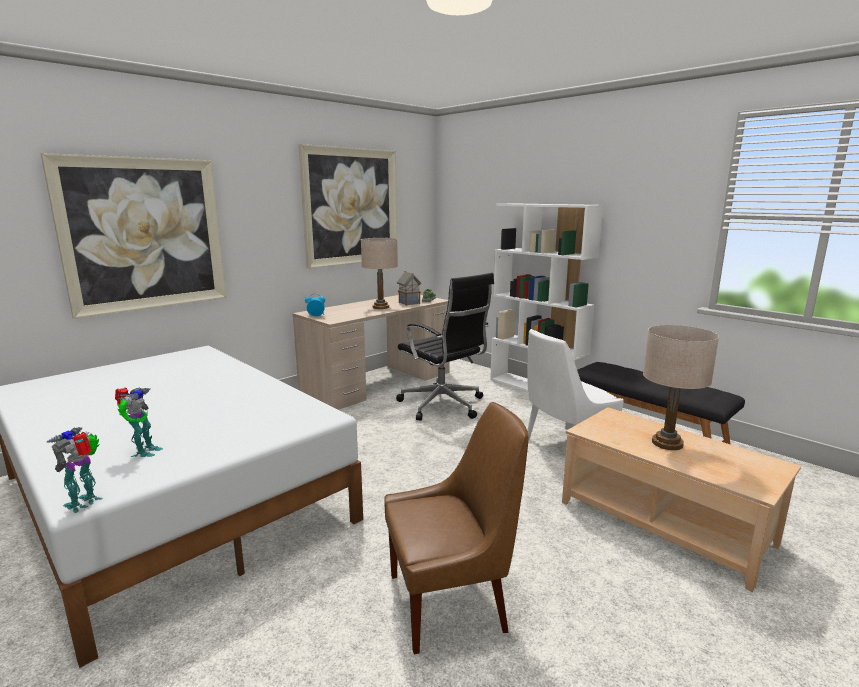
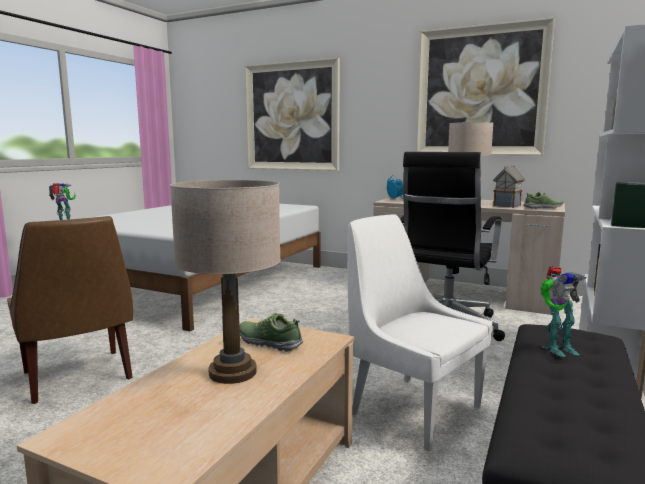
camera: 70 degrees right, 5 degrees down
(143, 452) = (123, 220): toy robot -> toy robot (557, 348)
(618, 429) = (269, 342): none -> shoe

